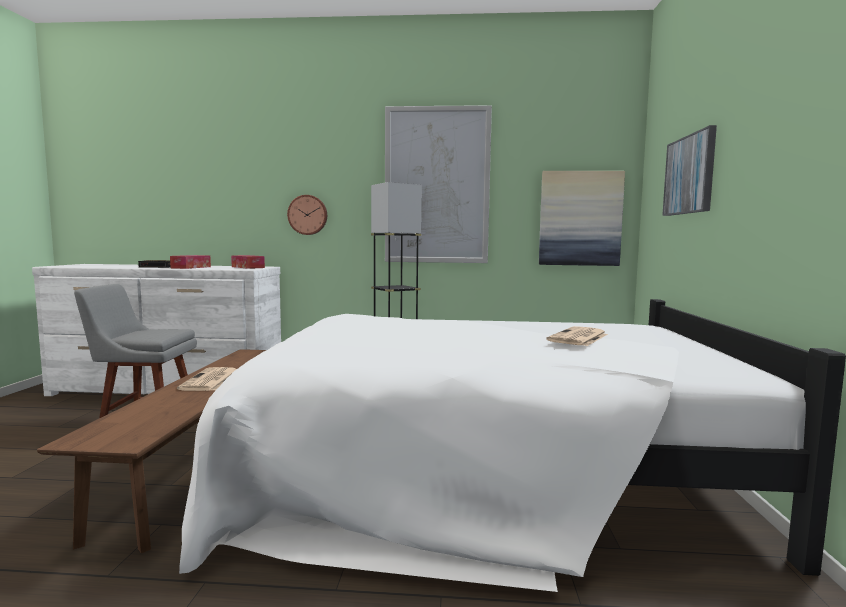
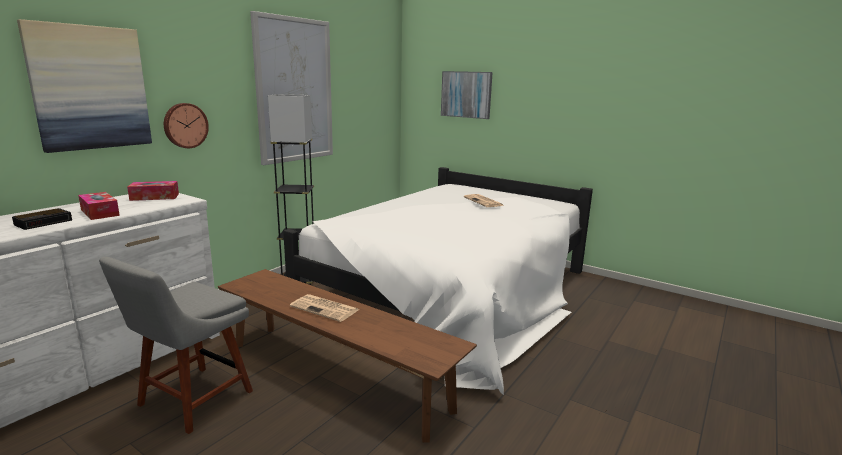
camera: 60 degrees left, 10 degrees up
(580, 218) = (376, 114): picture -> picture (90, 88)

